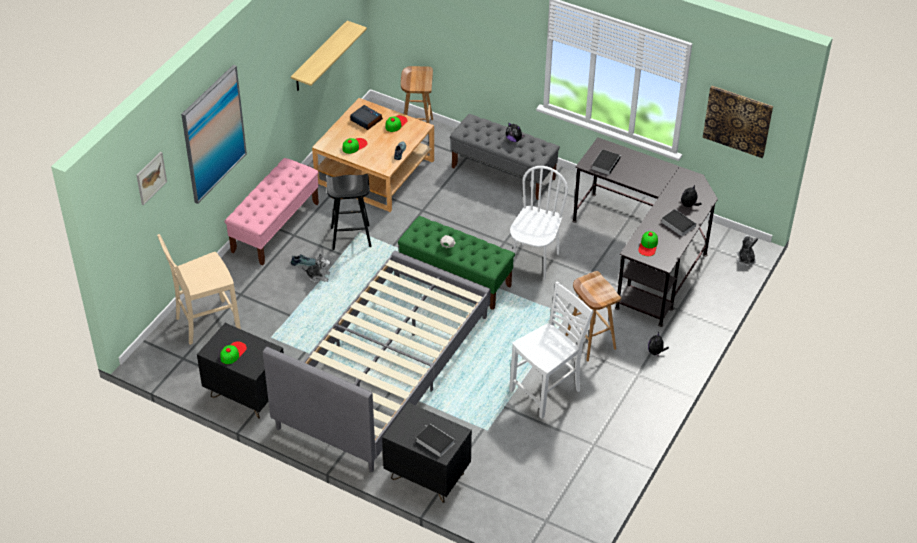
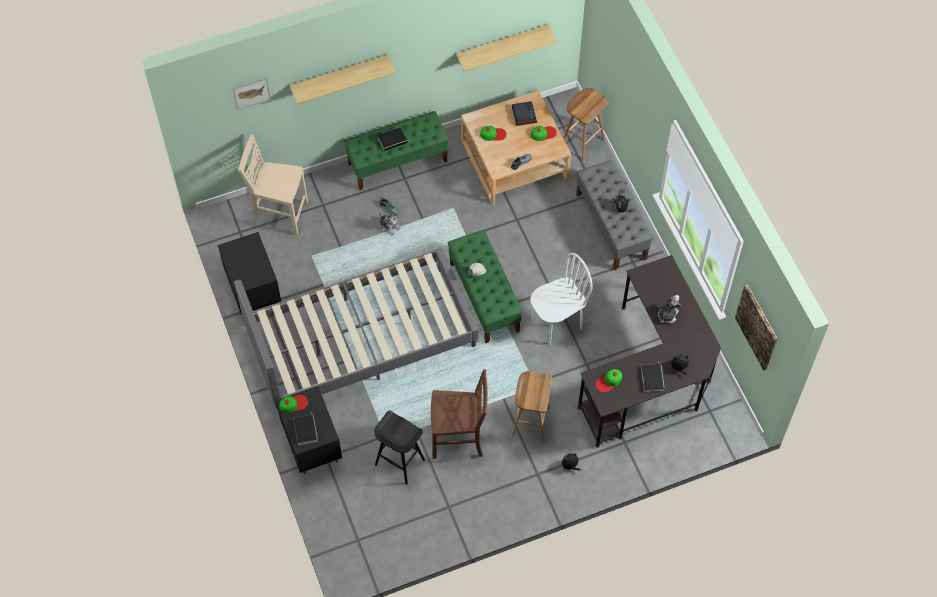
camera: 40 degrees right, 15 degrees up
(213, 134) = (339, 77): picture -> shelf
(233, 352) = (241, 261): cap -> cap (293, 404)
(275, 227) = (398, 162): pink bench -> green bench
(350, 237) = (442, 208): black stool -> black stool (399, 462)
(547, 391) = (458, 439): white chair -> brown chair
(605, 163) = (653, 283): book -> book (393, 139)
(745, 259) = (724, 437): plush toy -> plush toy (667, 315)

